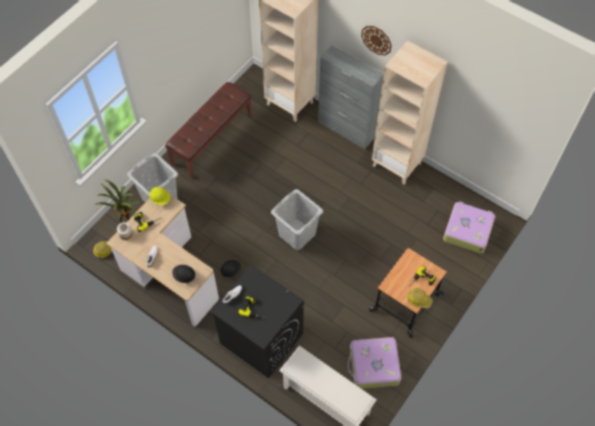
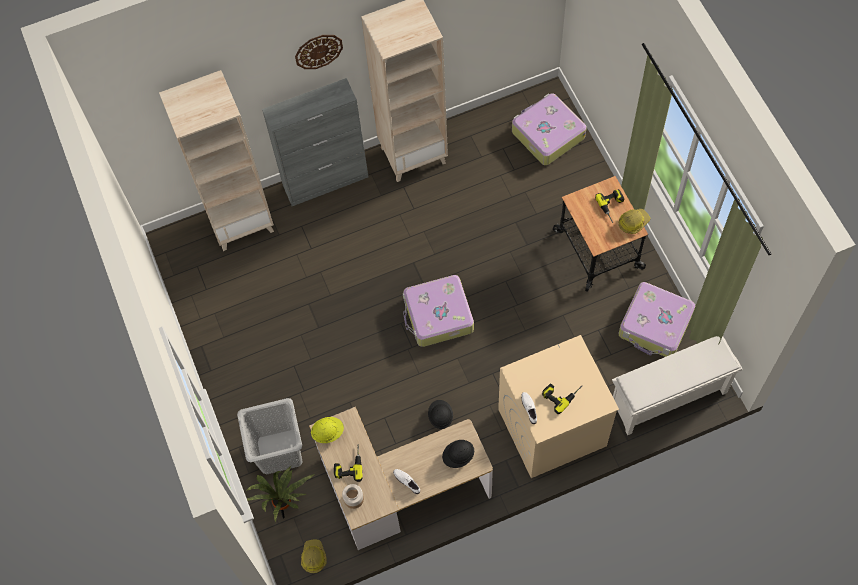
camera: 55 degrees left, 5 degrees up
(211, 139) = (231, 344): brown bench -> none
(261, 338) = (551, 428): black washing machine -> beige washing machine
(297, 234) = (438, 316): grey laundry basket -> suitcase

